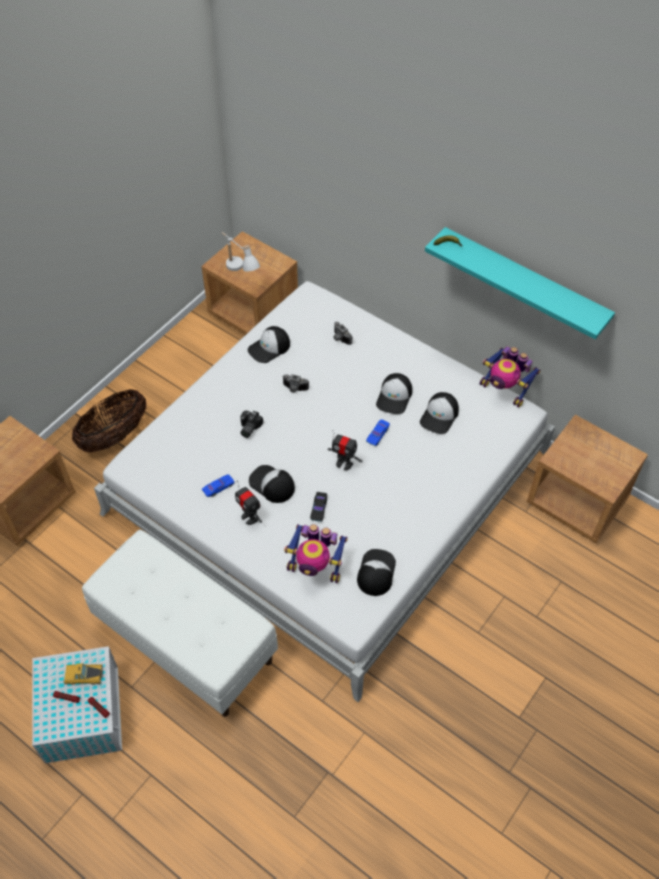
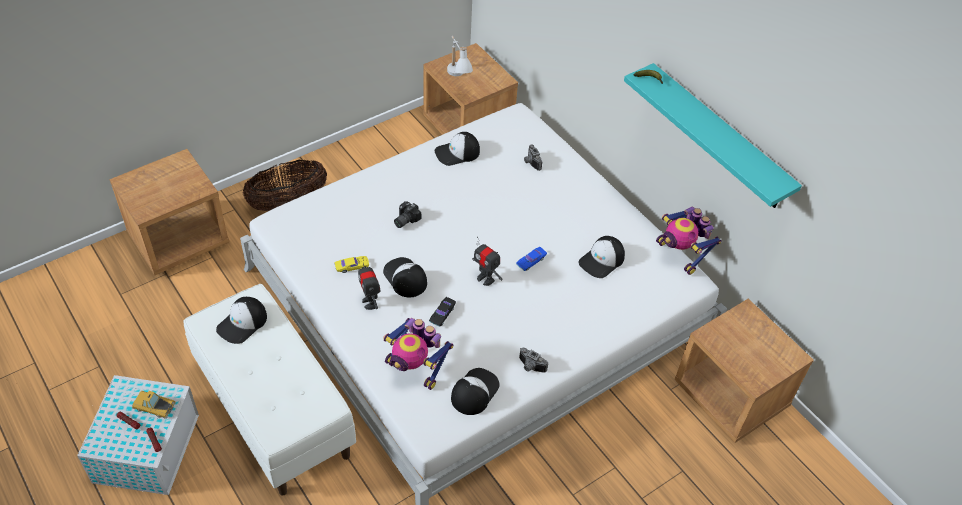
camera: 15 degrees right, 5 degrees down
(218, 487) = (352, 266): blue toy car -> yellow toy car
(294, 389) = (465, 196): camera -> camera (530, 367)
(394, 397) = (563, 230): cap -> cap (242, 323)

